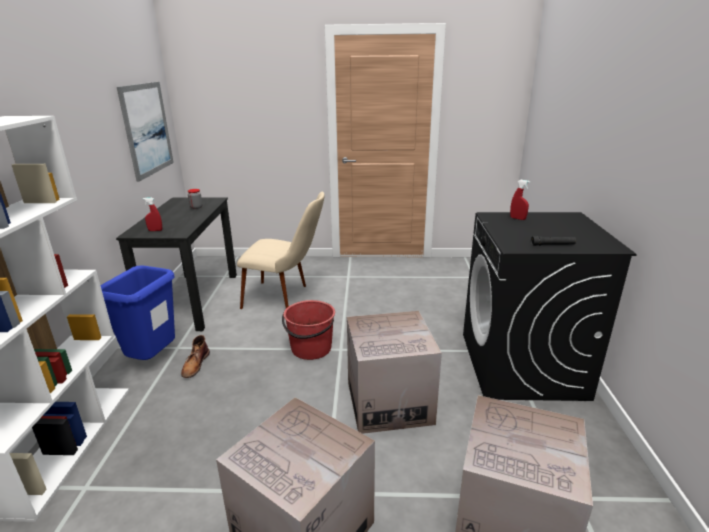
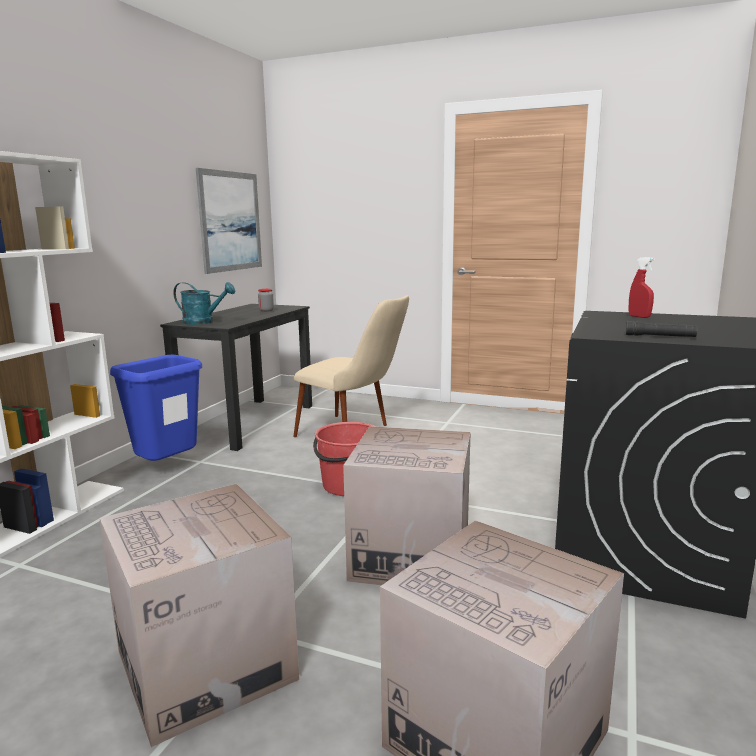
camera: 20 degrees right, 10 degrees down
(155, 230) = (203, 322): red spray bottle -> turquoise watering can
(195, 364) = (207, 479): brown boot -> none

